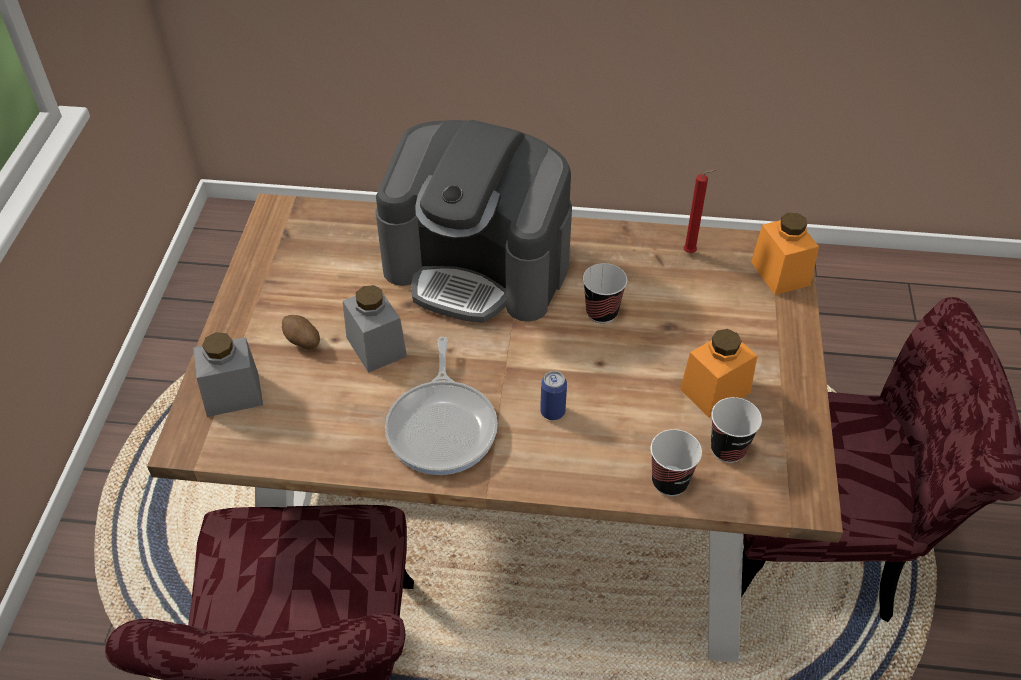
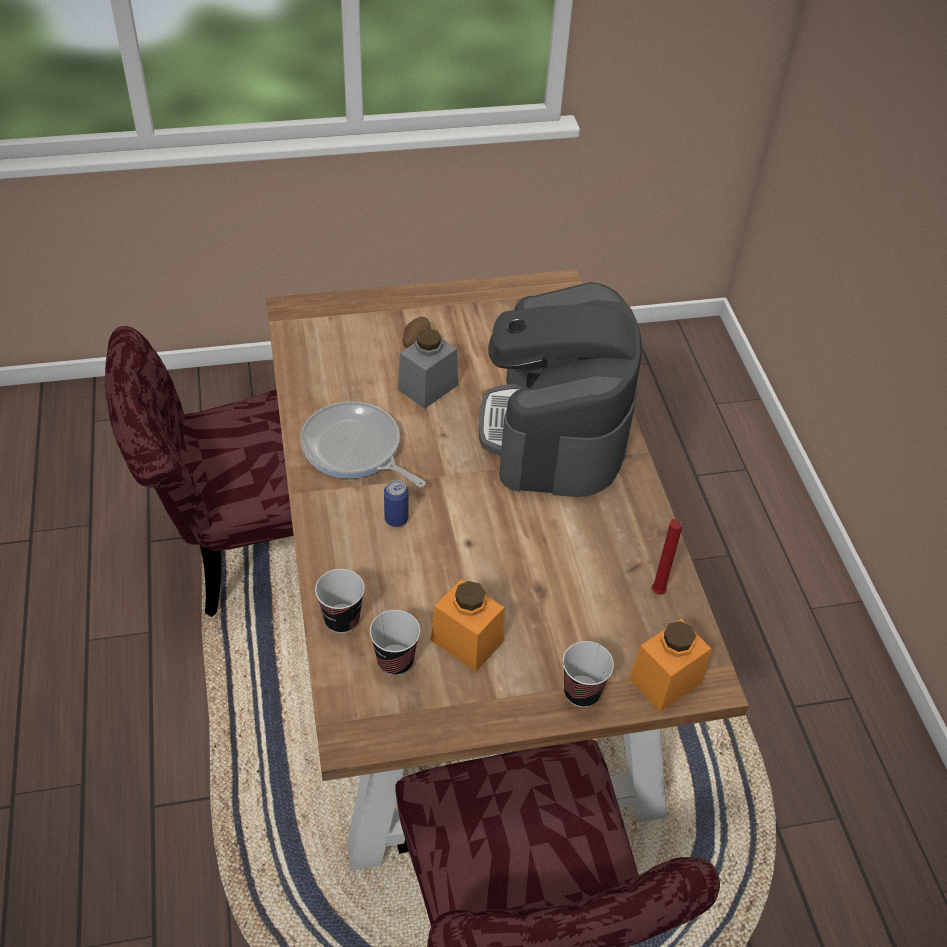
camera: 70 degrees right, 0 degrees up
(233, 394) = (346, 319): grey jar -> none
(443, 427) = (355, 449): frying pan -> frying pan turned 60 degrees clockwise
(601, 312) = (536, 533): cup -> cup (582, 692)

